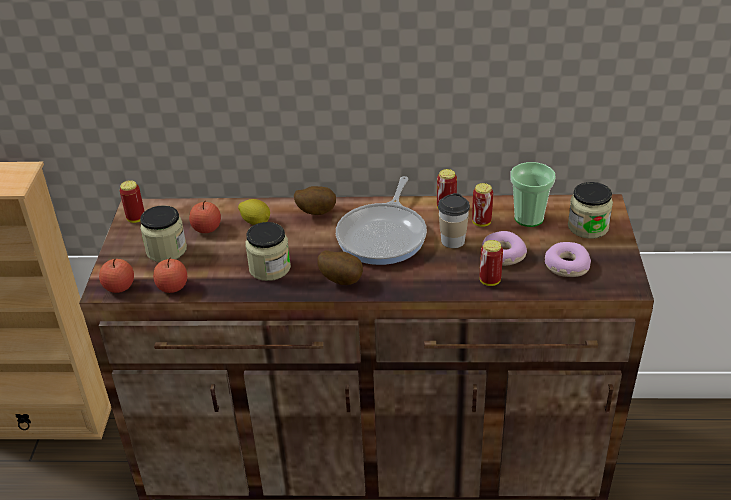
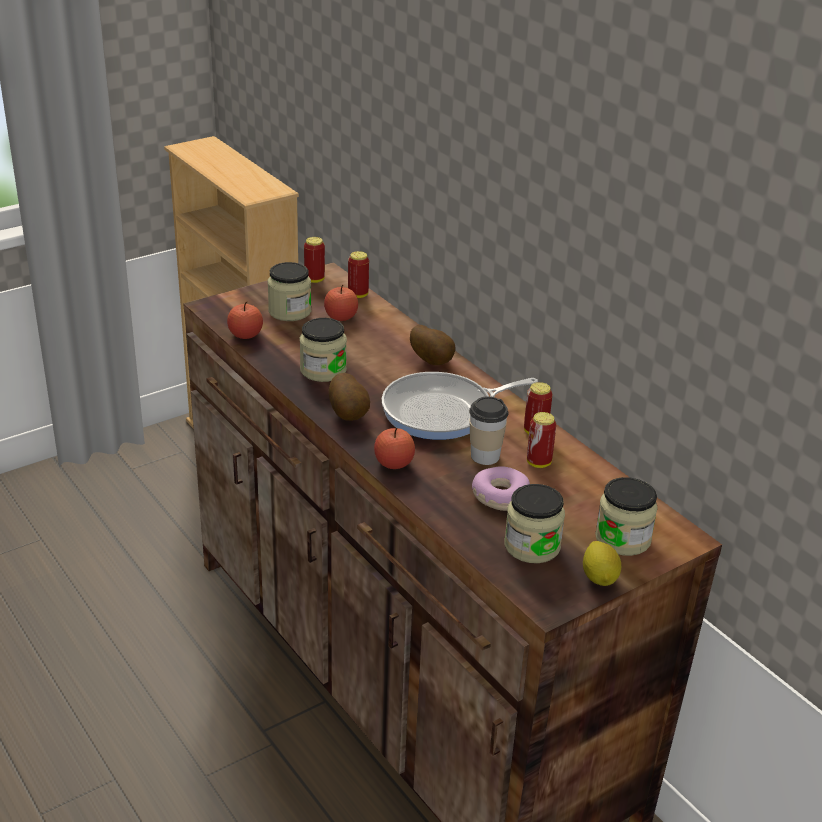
camera: 50 degrees right, 5 degrees down
(119, 287) = (219, 311): apple -> apple (394, 463)
(256, 222) = (379, 336): lemon -> lemon (599, 577)
(490, 281) = (447, 503): can -> can (358, 295)
(529, 218) = (586, 491): cup -> none
(566, 266) = (532, 546): donut -> jar

